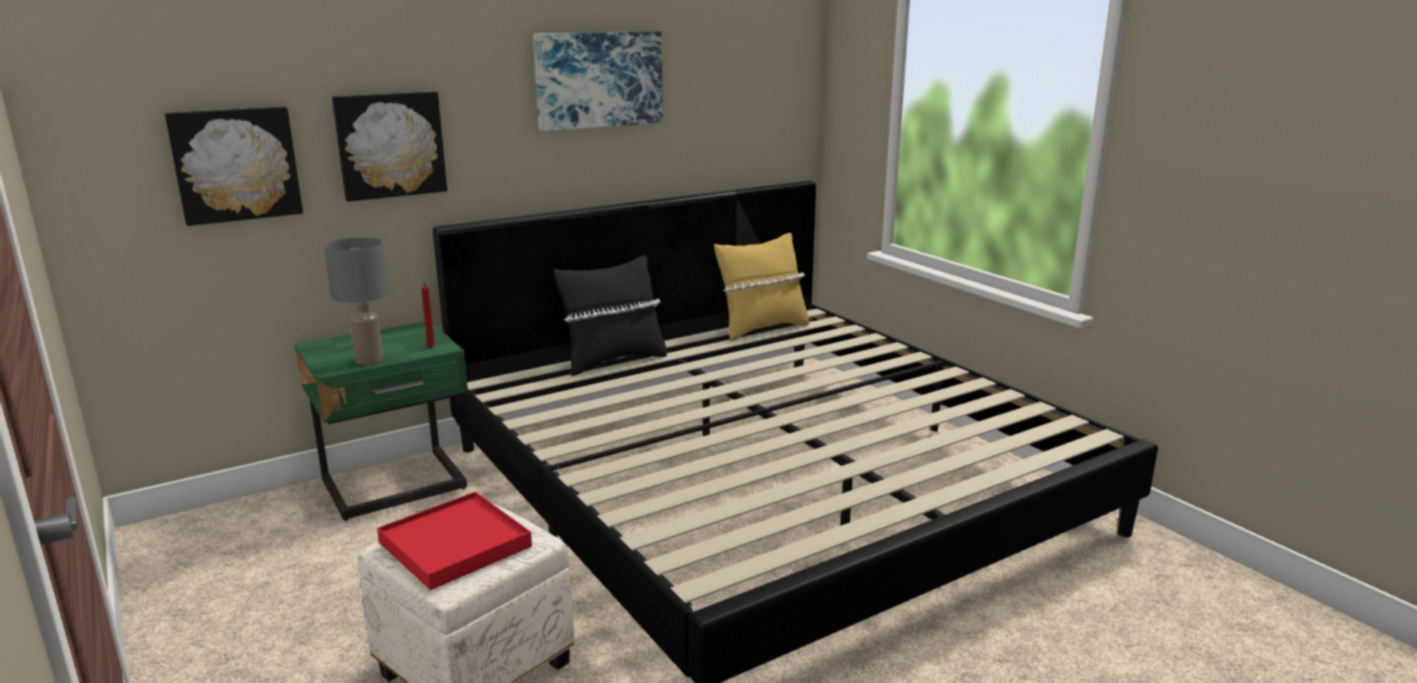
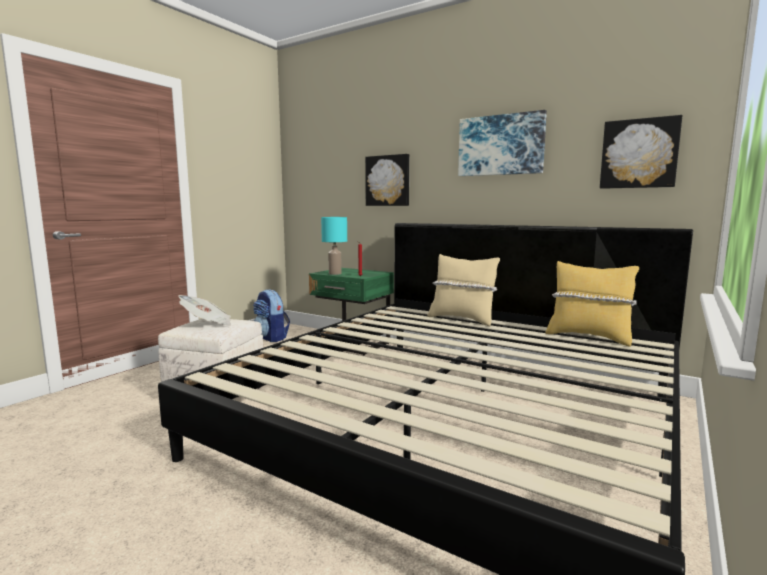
camera: 65 degrees right, 10 degrees down
(205, 564) = (271, 338): none -> backpack
(235, 164) = (334, 186): picture -> picture (639, 154)
(369, 359) = (335, 273): grey table lamp -> turquoise table lamp
(455, 544) = (207, 324): red tray -> newspaper
(613, 361) = (462, 319): black pillow -> beige pillow

